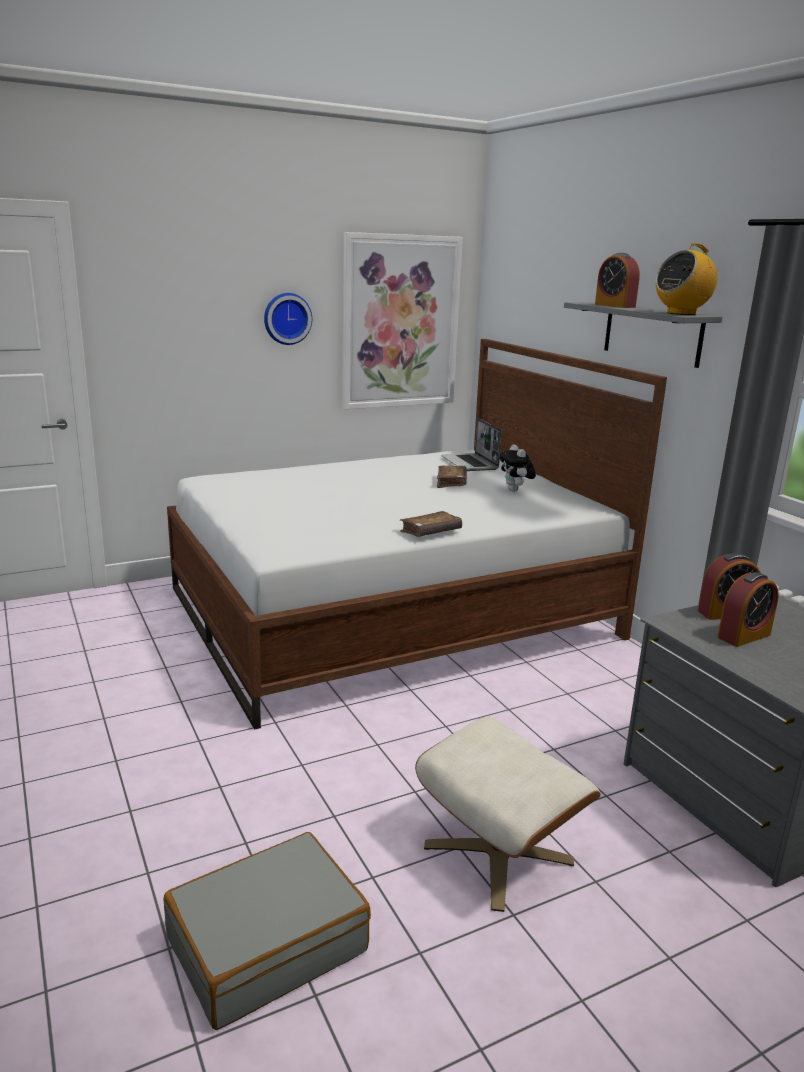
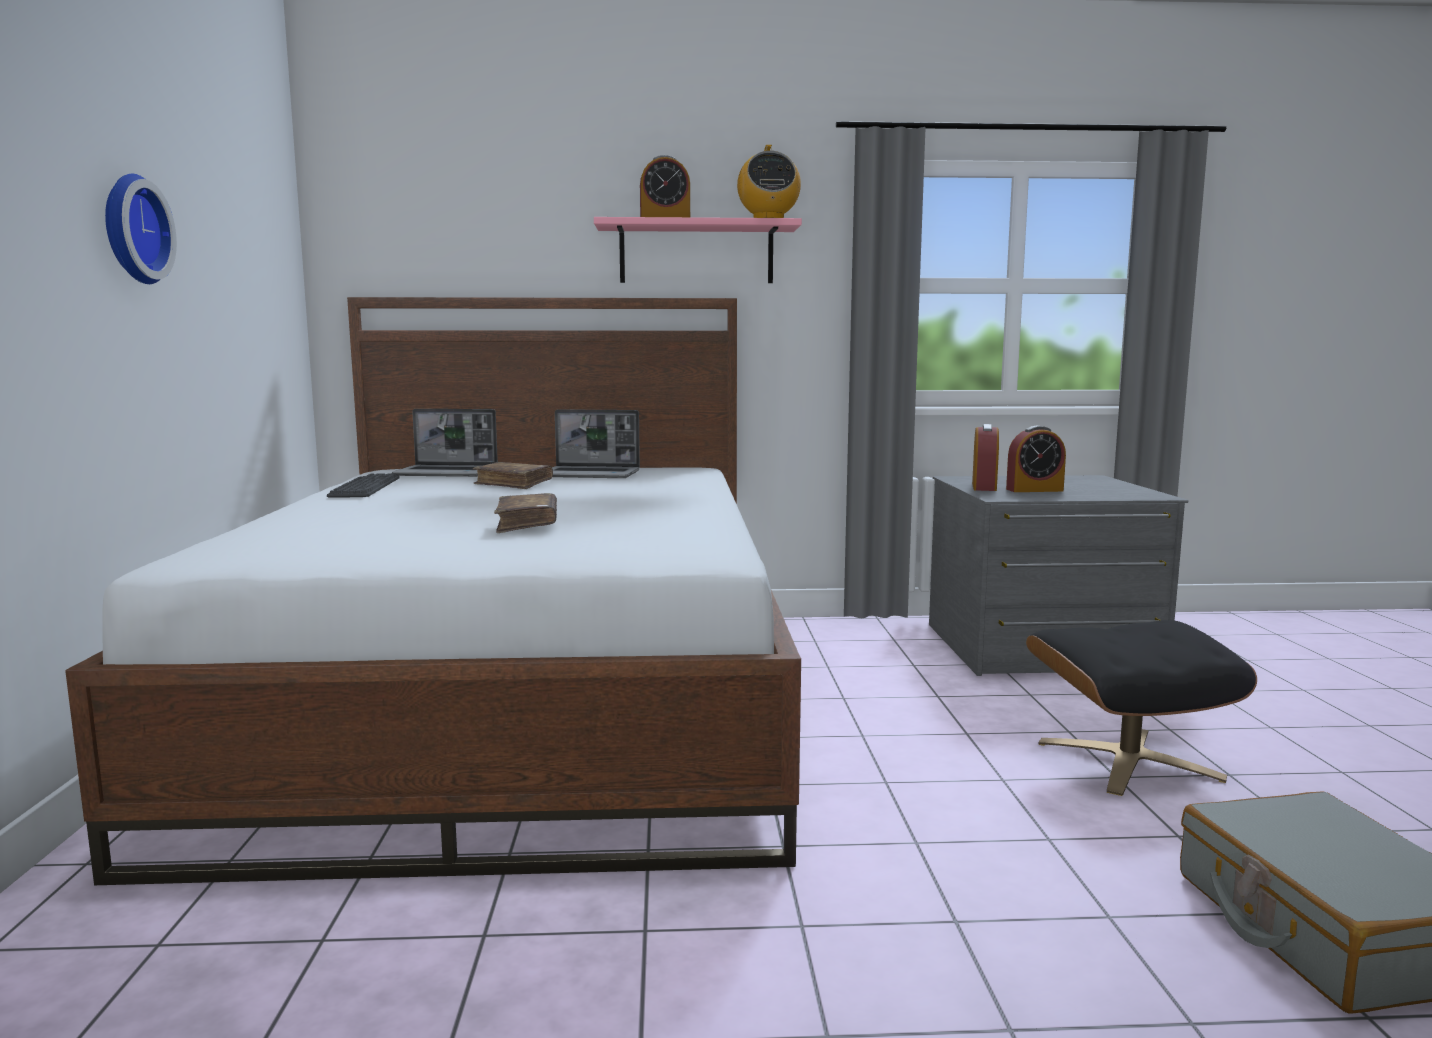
camera: 65 degrees left, 10 degrees down
(399, 461) = (365, 487): none -> keyboard
(400, 322) = (248, 264): picture -> none
(430, 532) = (705, 505): brown book -> brown book (527, 524)
(499, 853) = (1128, 760): beige ottoman -> black ottoman
(515, 490) = (592, 474): plush toy -> laptop
(652, 333) = (696, 254): grey shelf -> pink shelf
(744, 636) = (1034, 490): alarm clock -> alarm clock turned 90 degrees clockwise

